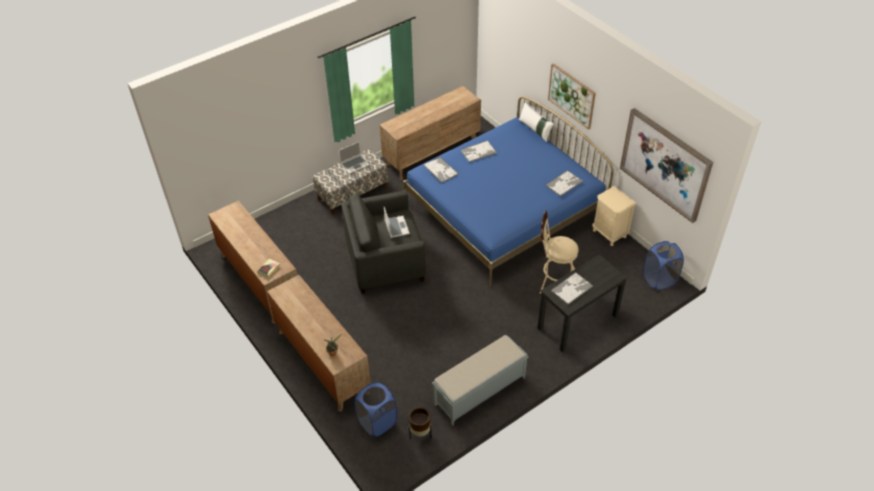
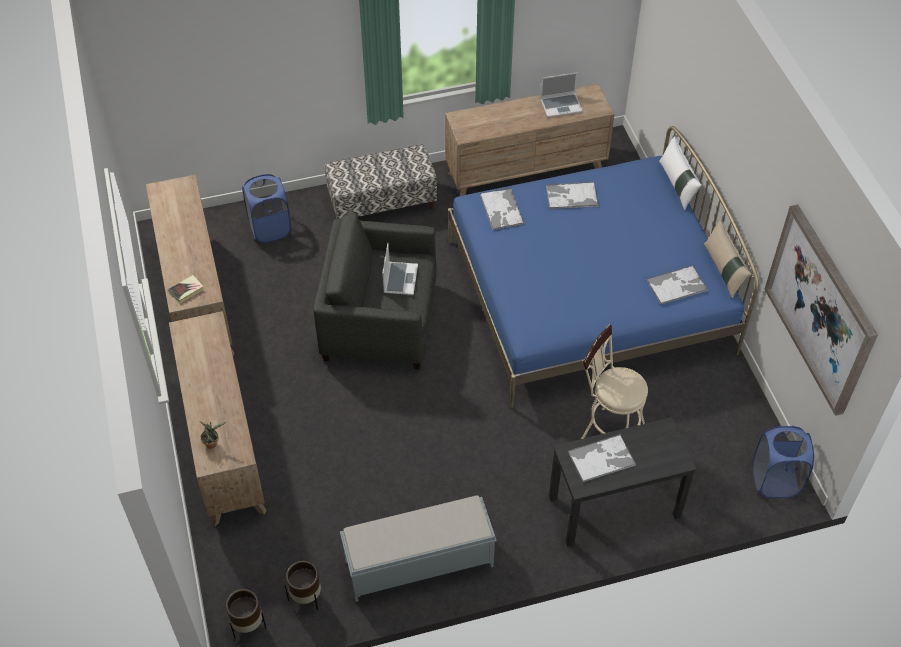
camera: 20 degrees right, 5 degrees up
(355, 164) = (391, 163): laptop -> laptop (561, 105)
(377, 422) = (256, 559): blue laundry basket -> blue laundry basket (270, 228)
(392, 462) = (248, 625): none -> brown planter
(571, 95) = (729, 151): picture -> none
(585, 168) = (723, 270): none -> beige pillow
(609, 233) = (733, 381): beige nightstand -> none

